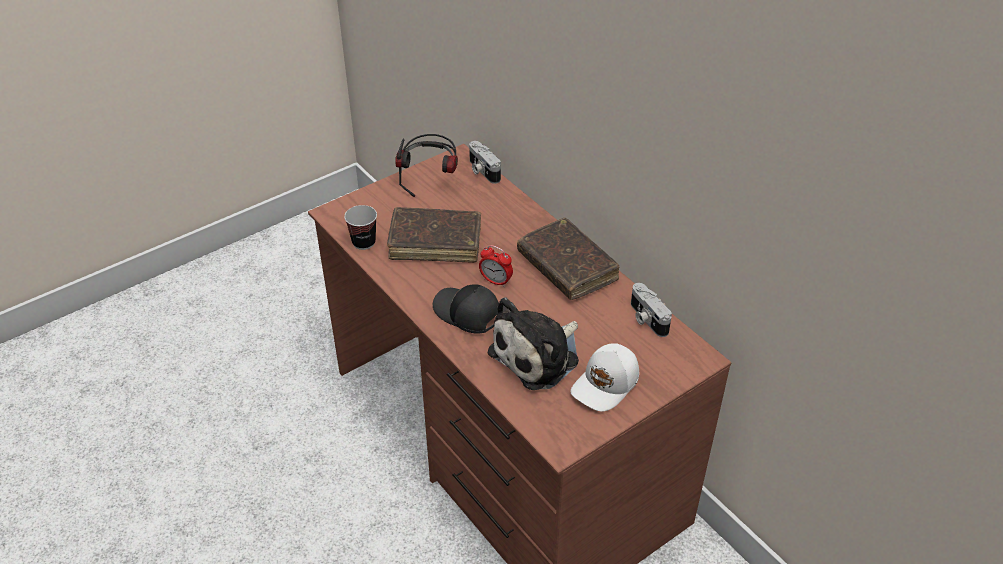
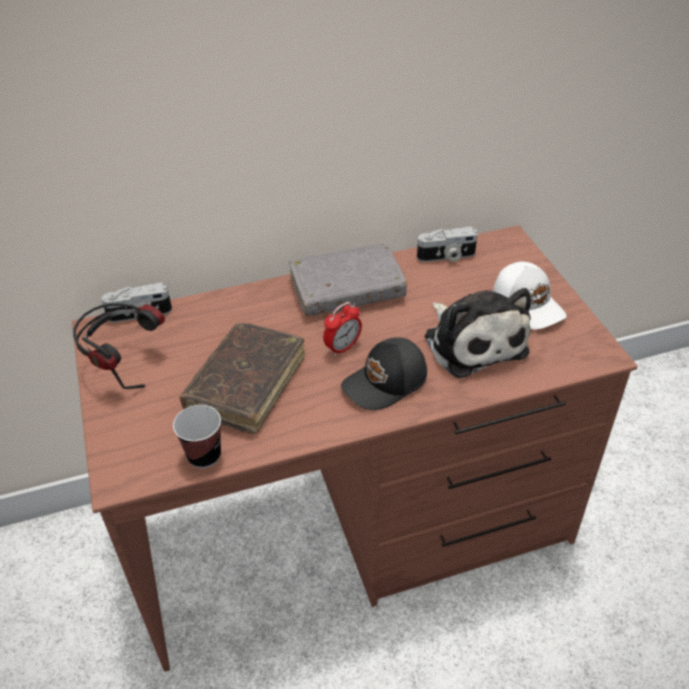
camera: 70 degrees left, 0 degrees up
(567, 267) = (347, 289): brown book -> grey book

